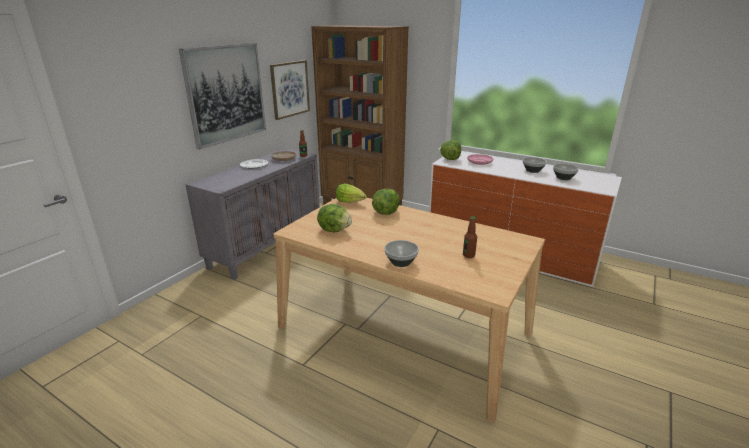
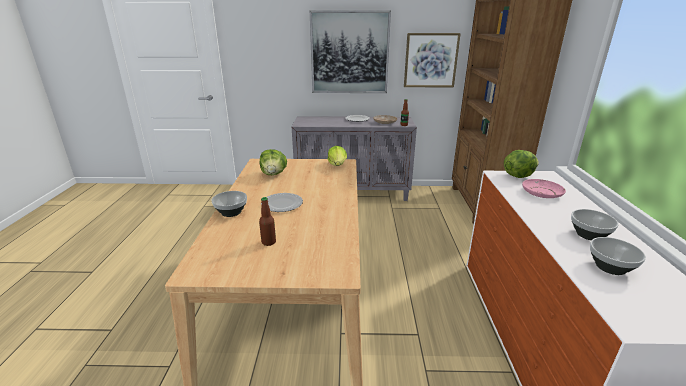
camera: 60 degrees right, 0 degrees up
(385, 212) = (331, 183): lettuce -> none
(405, 238) = (282, 204): none -> plate

